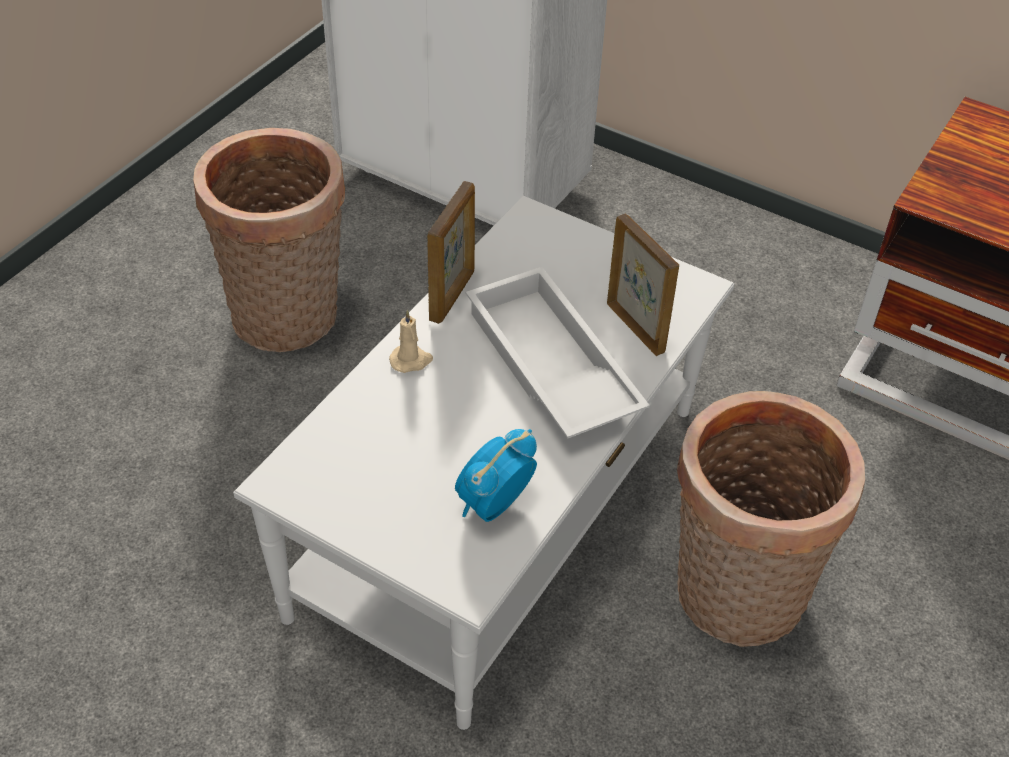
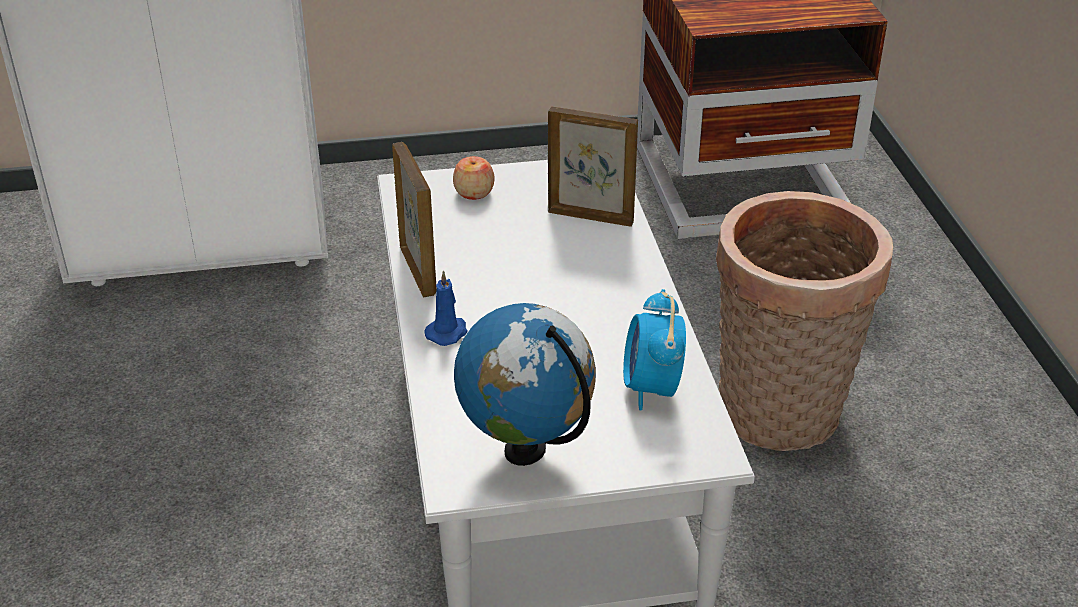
camera: 40 degrees left, 10 degrees down
(289, 320) = (166, 441): basket -> none
(349, 490) = (526, 450): none -> globe
(411, 360) = (448, 332): beige candle -> blue candle
(548, 366) = (562, 276): white tray -> none
(572, 252) = (474, 192): none -> apple

